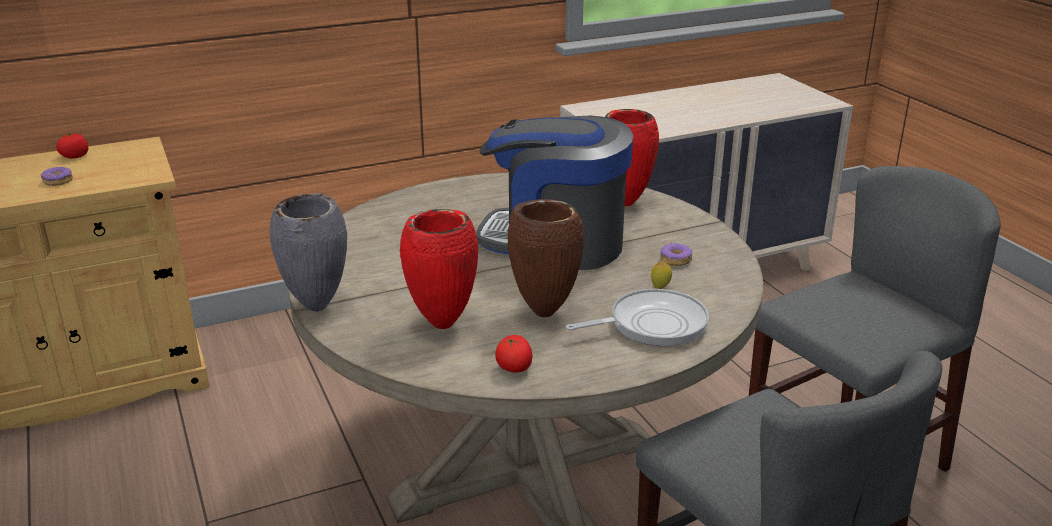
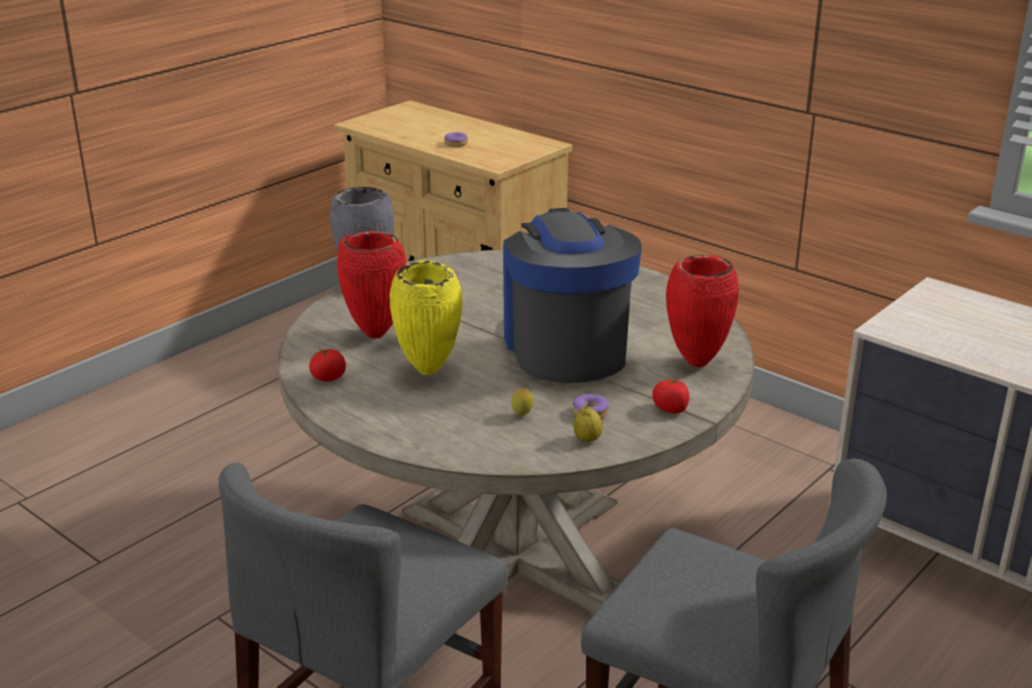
camera: 65 degrees right, 0 degrees up
(75, 156) = (502, 134): tomato -> tomato (671, 409)
(545, 312) = (429, 371): brown vase -> yellow vase
(652, 325) = (445, 424): frying pan -> none
(717, 271) = (587, 439): none -> lemon

